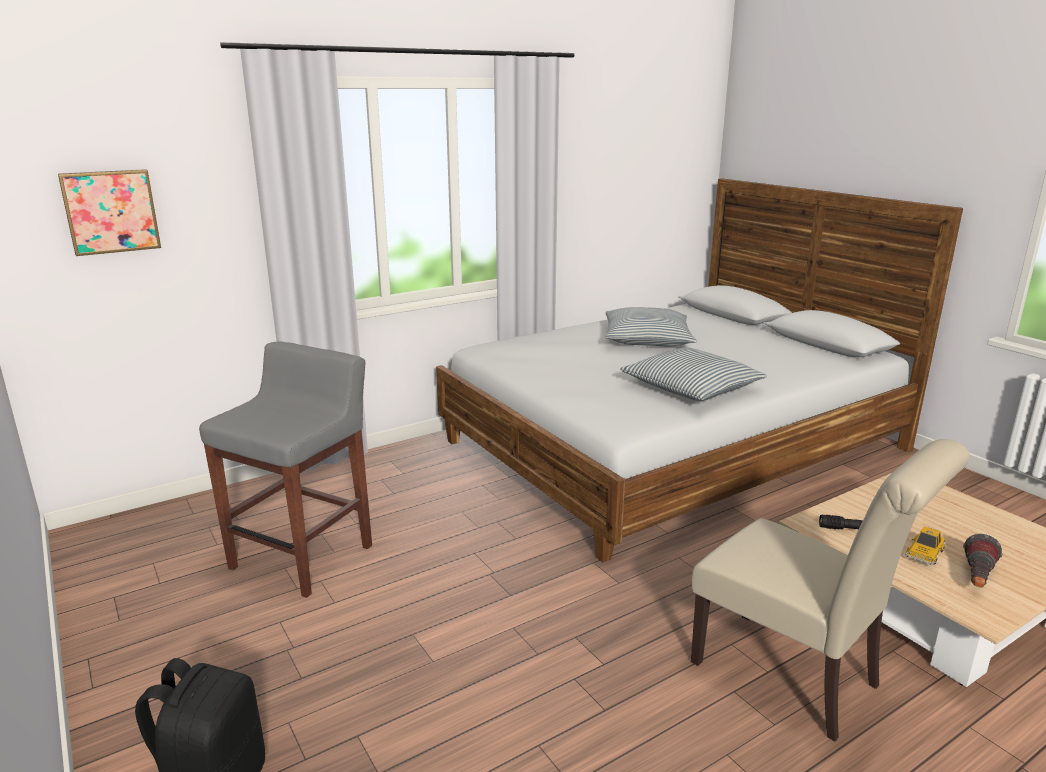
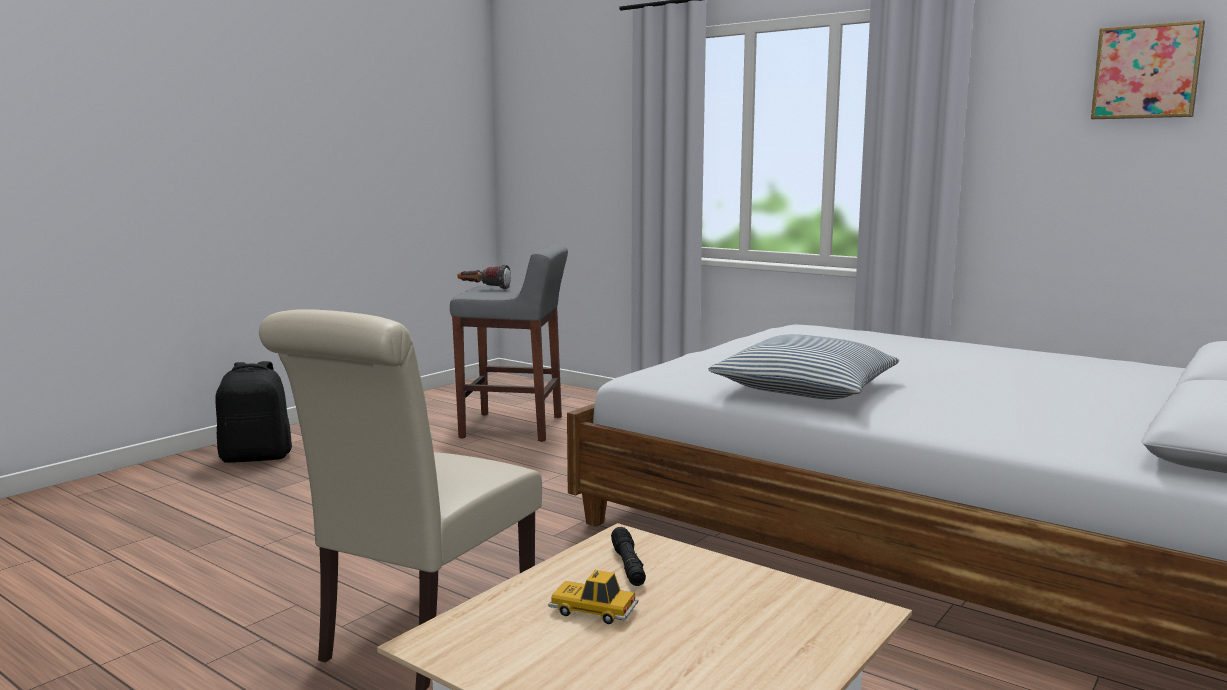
camera: 70 degrees right, 10 degrees down
(110, 211) = (557, 142): picture -> picture (1146, 72)
(647, 339) = (967, 363): pillow -> none
(977, 579) = (538, 645): flashlight -> flashlight (483, 288)

